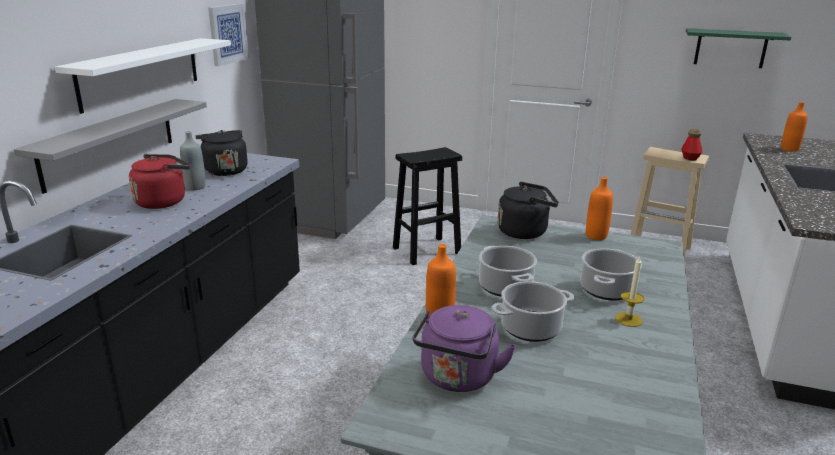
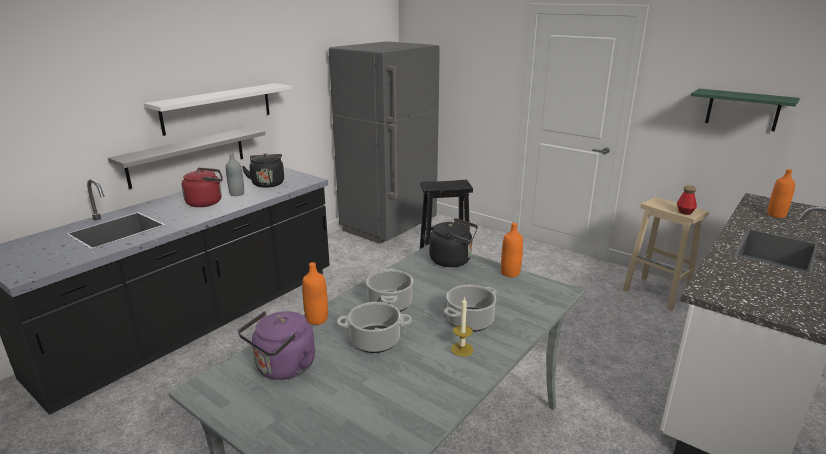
camera: 20 degrees right, 0 degrees up
(227, 34) = (301, 79): picture -> none

